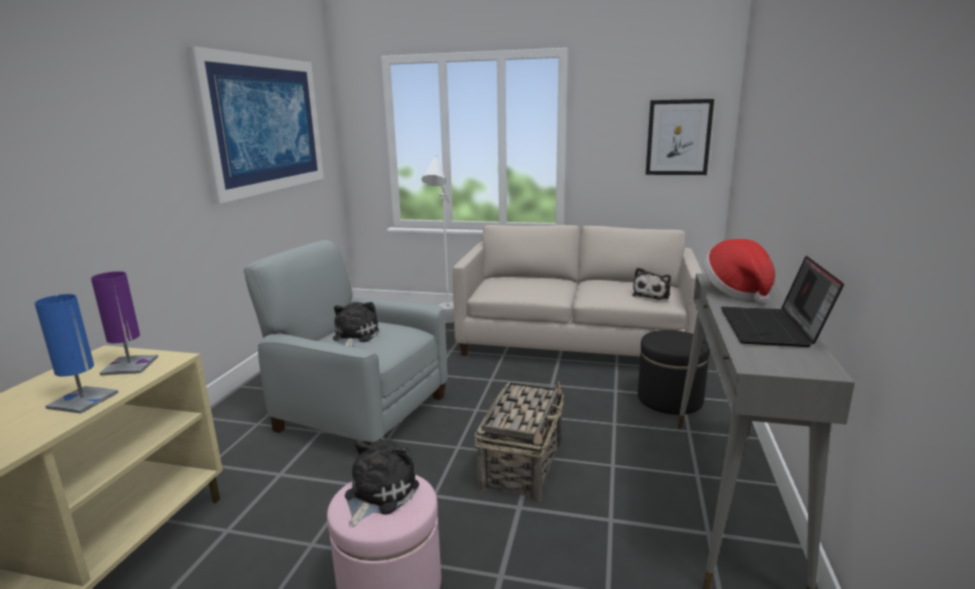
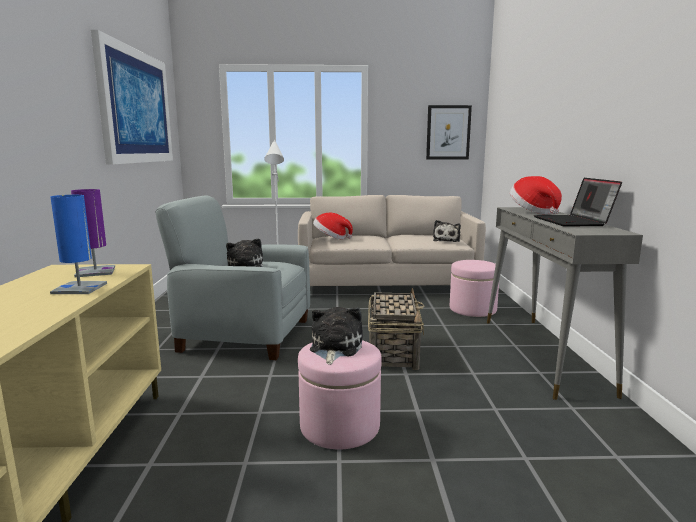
camera: 15 degrees left, 5 degrees down
(499, 283) = (331, 238): none -> hat
(670, 399) = (472, 309): black ottoman -> pink ottoman

